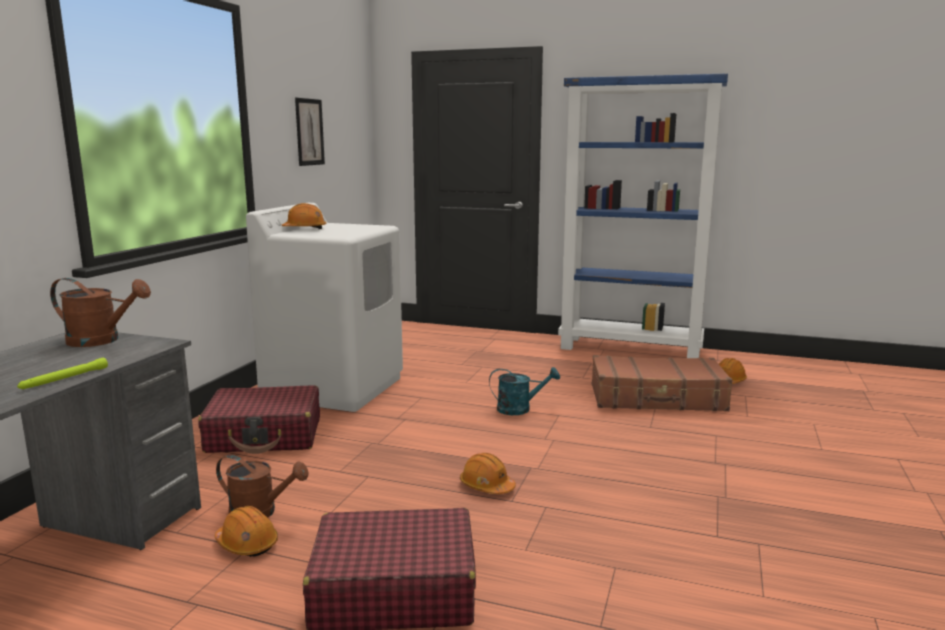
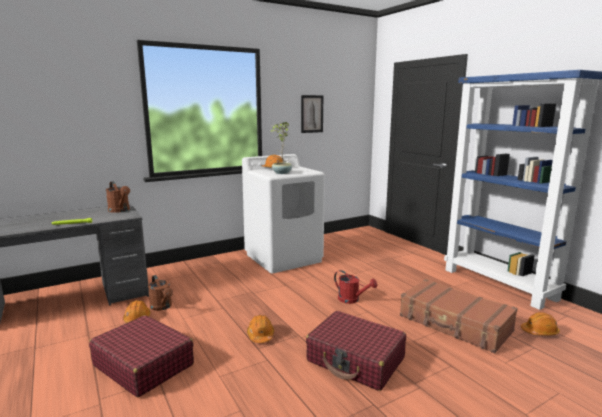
camera: 40 degrees right, 0 degrees up
(265, 435) = (219, 272): red suitcase -> red suitcase (355, 360)
(343, 233) = (281, 173): none -> potted plant
(520, 409) = (352, 300): turquoise watering can -> red watering can

